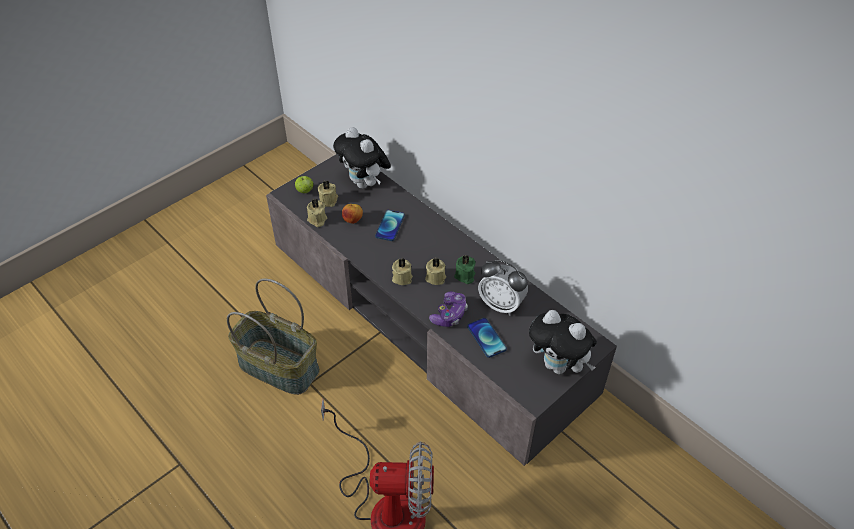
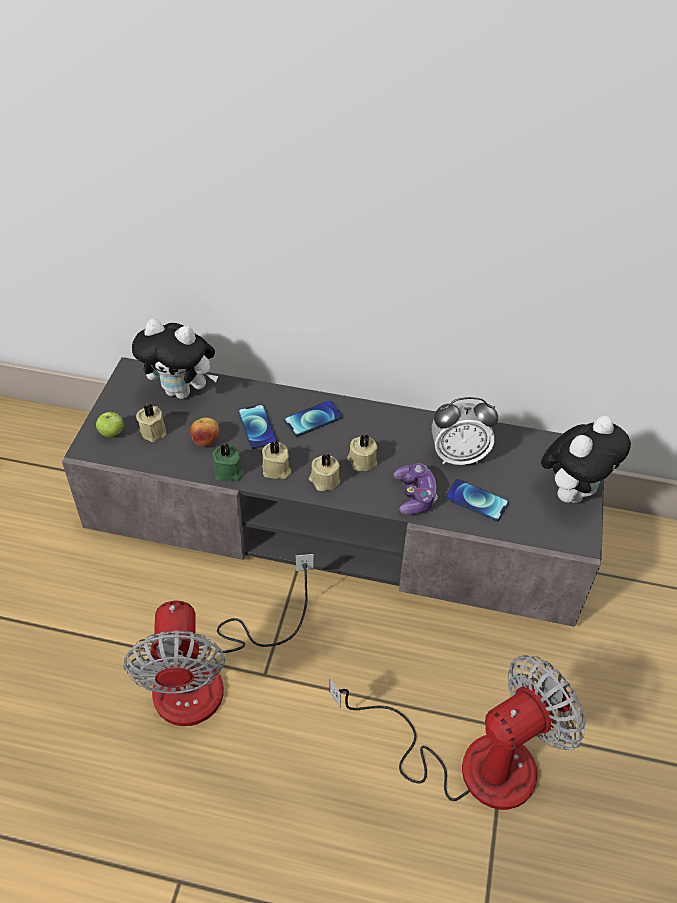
camera: 35 degrees left, 0 degrees up
(280, 366) = (210, 675): basket -> fan
(317, 220) = (159, 461): beige candle -> beige candle (276, 470)
(428, 237) = (313, 419): none -> phone
(465, 276) = (393, 444): green candle -> green candle (228, 472)
(558, 366) = (572, 491): plush toy -> plush toy turned 45 degrees counterclockwise

